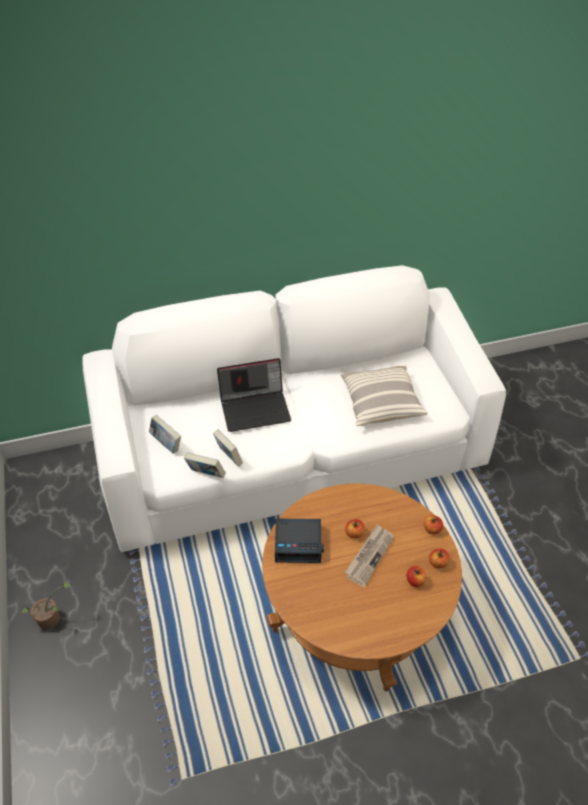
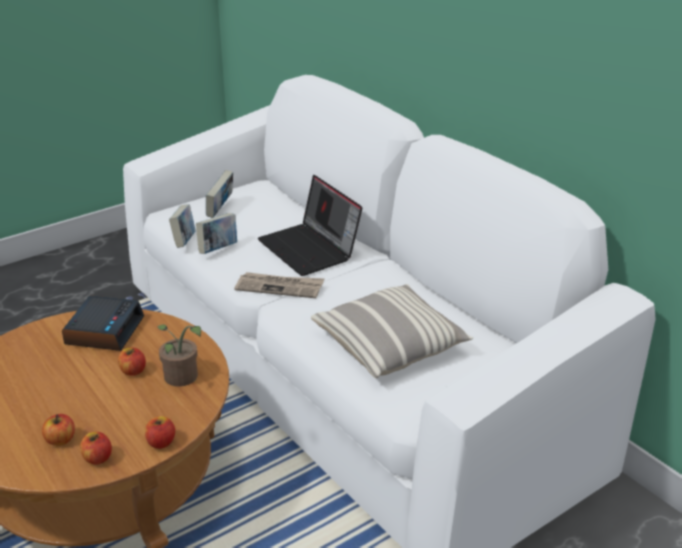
camera: 70 degrees right, 15 degrees down
(52, 619) = (49, 274): potted plant -> potted plant (182, 379)
(298, 543) = (104, 330): alarm clock -> alarm clock turned 150 degrees counterclockwise
(369, 555) = (97, 390): newspaper -> newspaper (280, 287)

